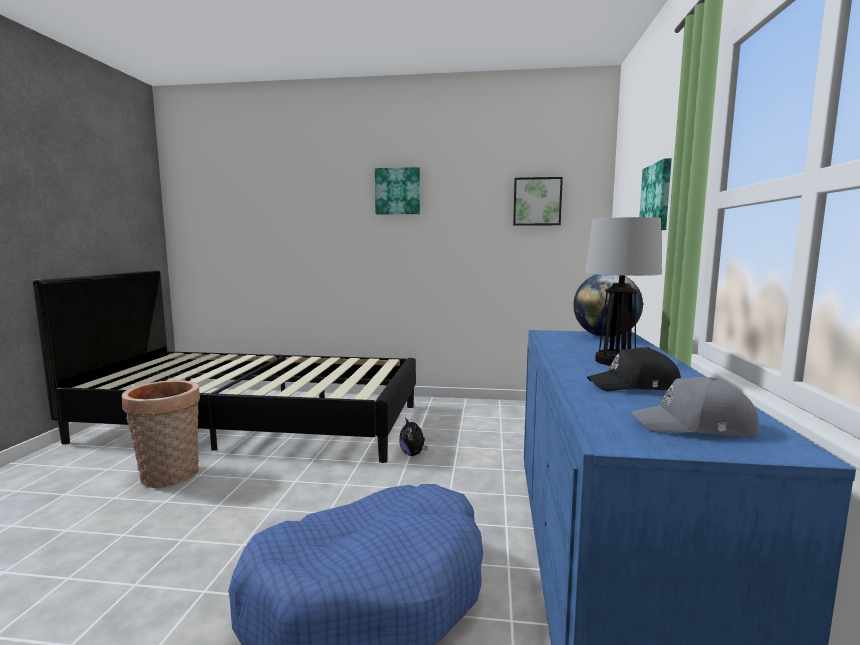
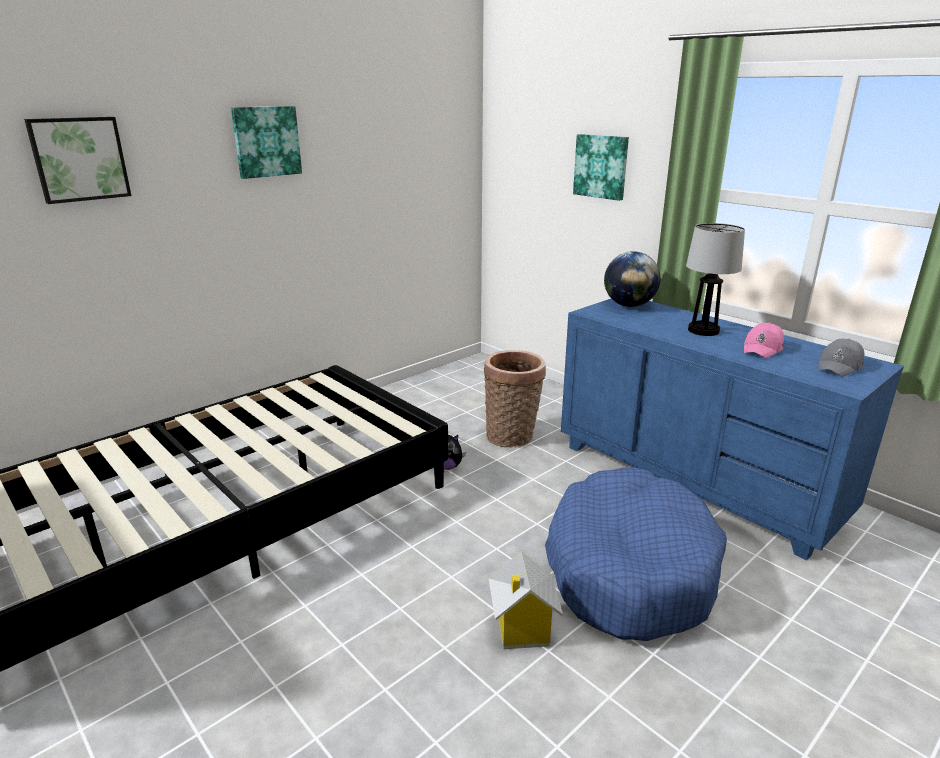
camera: 50 degrees left, 15 degrees up
(169, 478) = (280, 630): basket -> basket (512, 437)
(226, 565) = (521, 628): none -> toy house
(537, 201) = (422, 147): picture -> picture (79, 159)
(635, 386) = (763, 349): black cap -> pink cap

